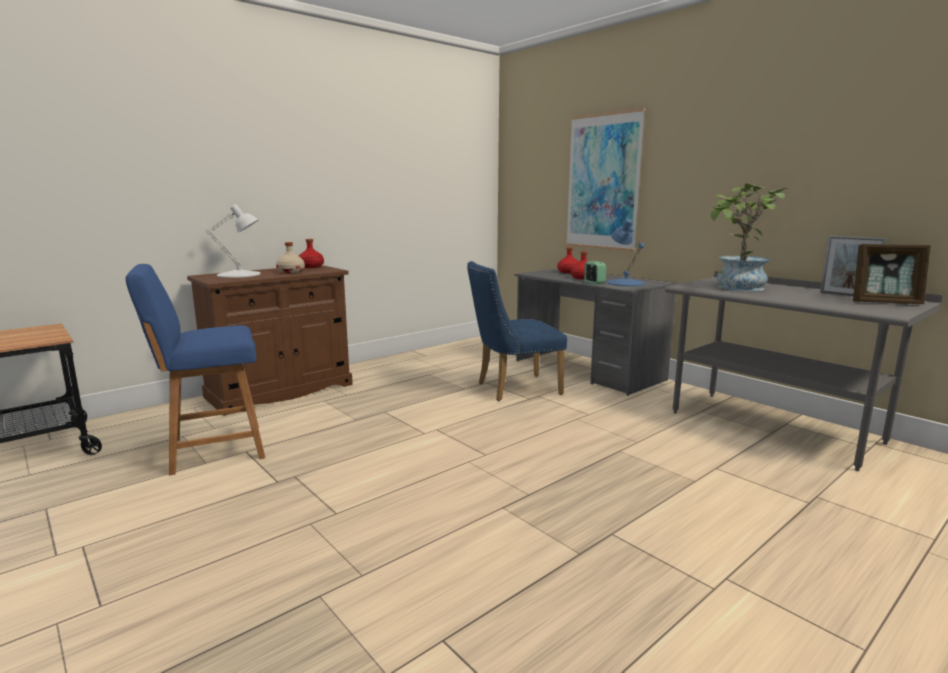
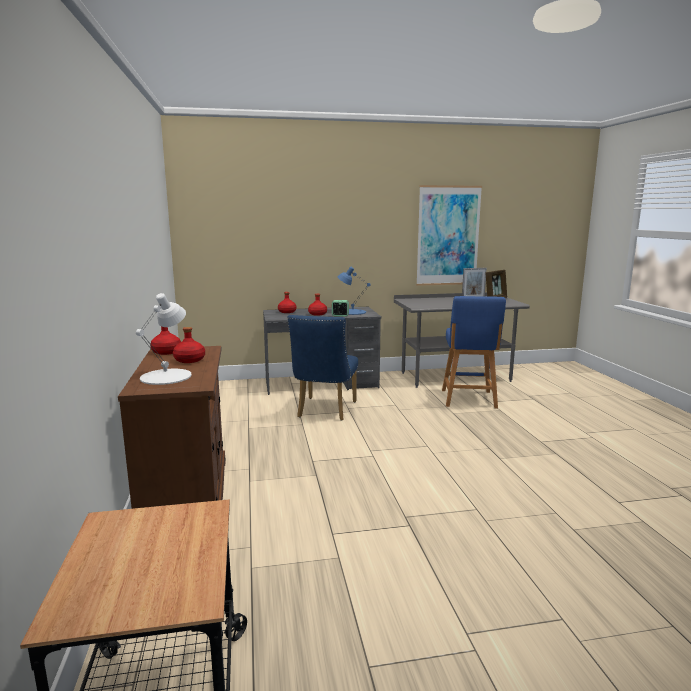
camera: 60 degrees left, 0 degrees up
(211, 450) = (309, 552): blue stool -> blue stool (469, 400)
(291, 272) = (190, 360): beige bottle -> red bottle
(603, 182) = (298, 238): picture -> picture (448, 236)
(737, 288) = (435, 303): potted plant -> none

